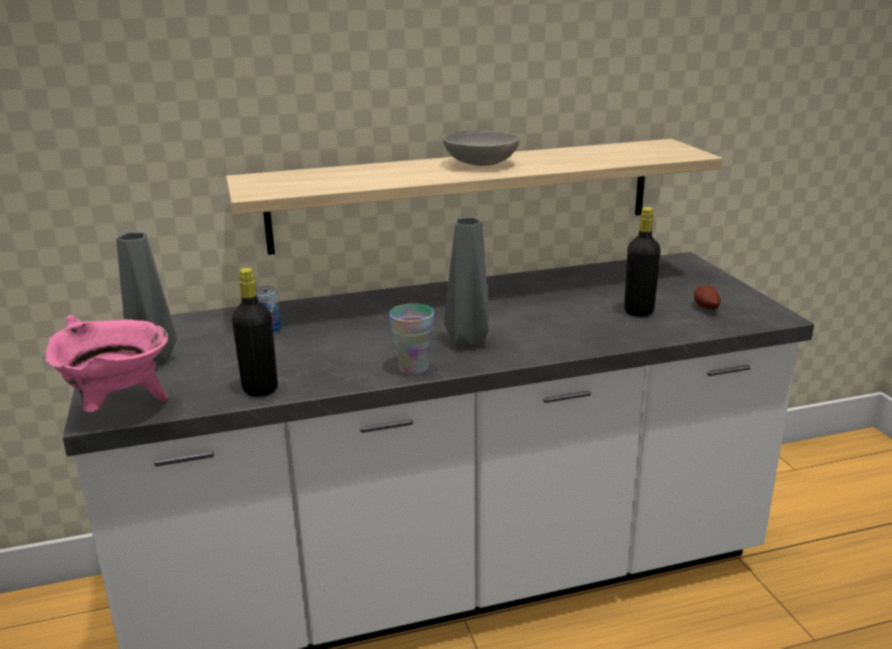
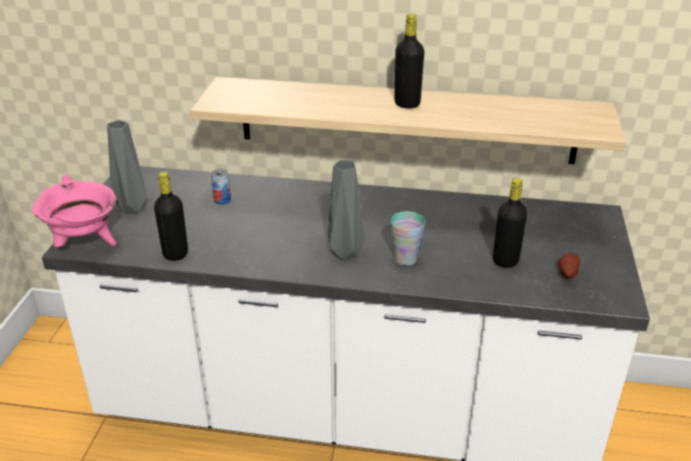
camera: 25 degrees right, 10 degrees up
(413, 368) = (286, 266): cup -> cup (405, 259)
(480, 164) = (407, 103): grey bowl -> black bottle

